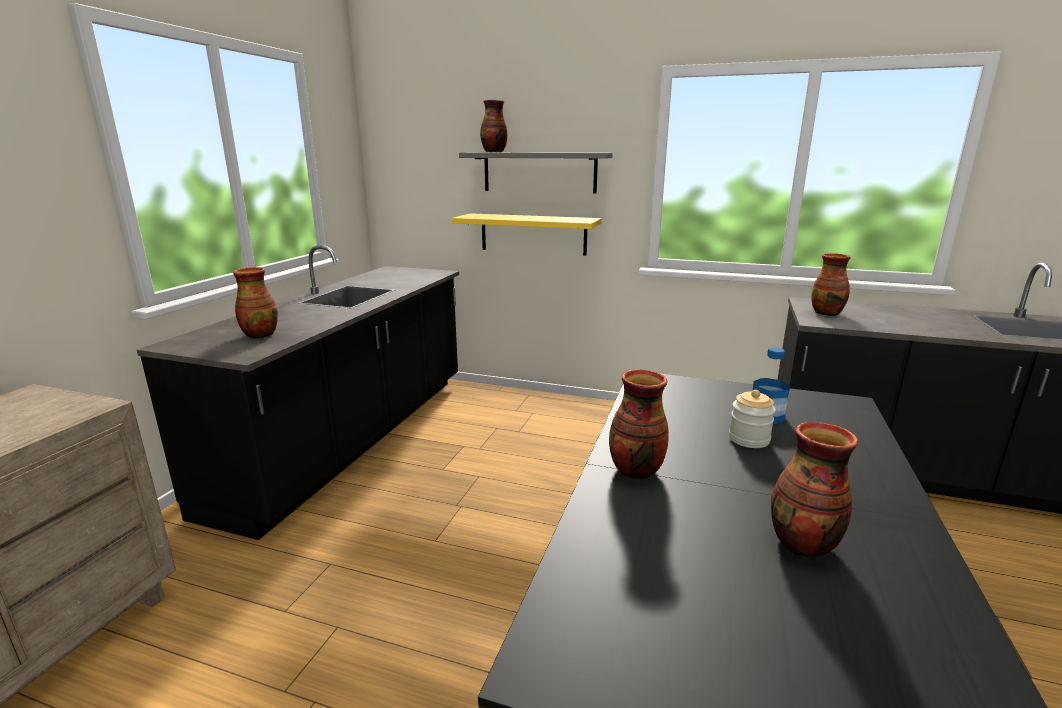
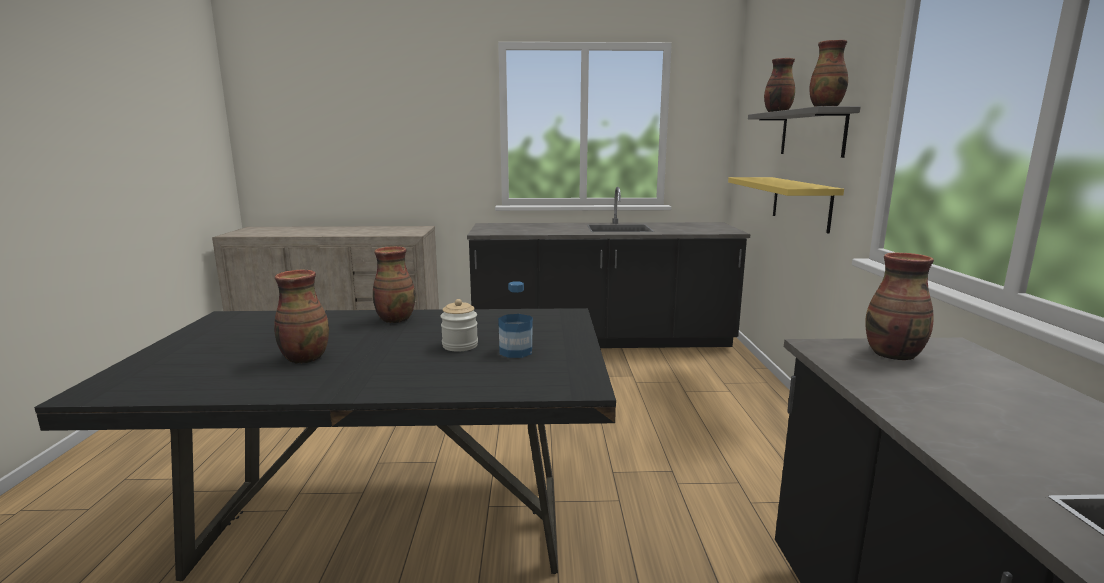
camera: 70 degrees right, 5 degrees down
(260, 334) = (516, 229): vase -> vase (825, 107)

